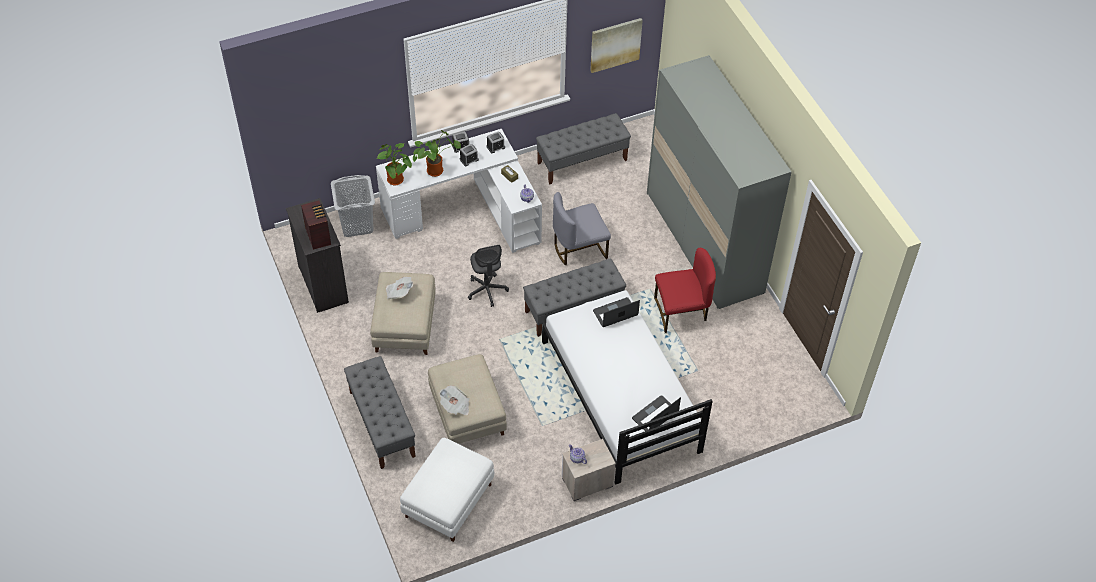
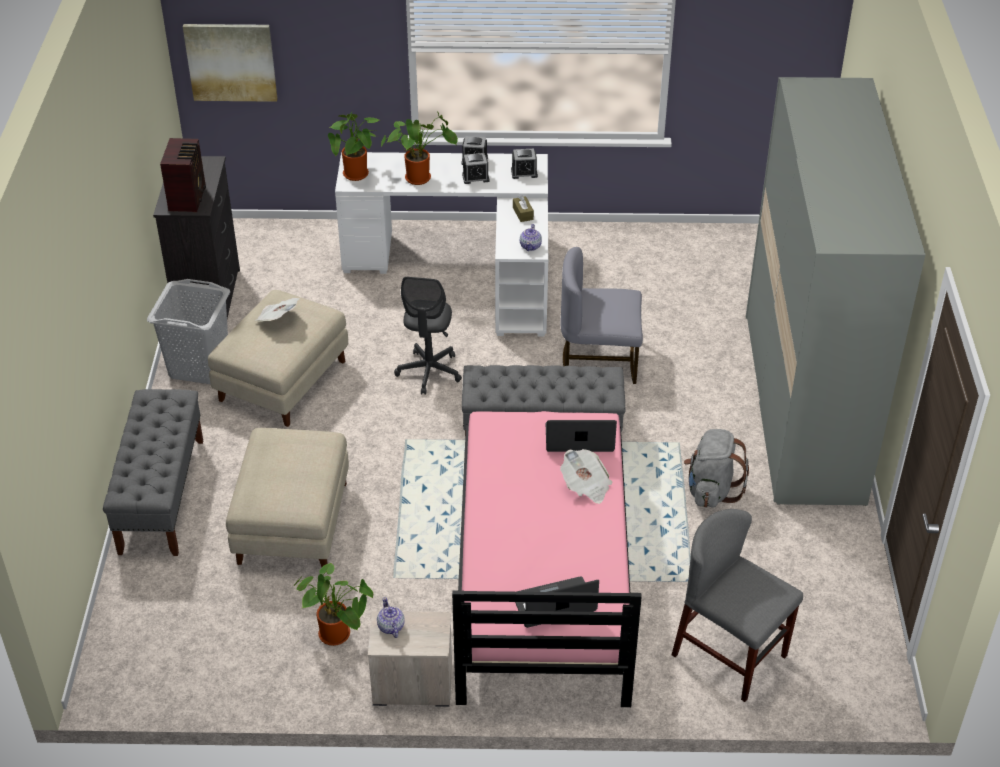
camera: 25 degrees right, 10 degrees down
(356, 225) = (303, 242): grey laundry basket -> grey laundry basket (198, 366)
(448, 501) = (182, 635): white ottoman -> none
(455, 406) = (253, 488): newspaper -> newspaper (586, 486)
(532, 469) = (338, 635): none -> potted plant
(582, 161) = (671, 253): grey bench -> none
(615, 44) = (757, 70): picture -> picture (231, 62)
(619, 396) = (542, 576): white bed -> pink bed
(681, 312) = (711, 490): red chair -> grey backpack
(736, 405) = (729, 655): none -> grey chair

